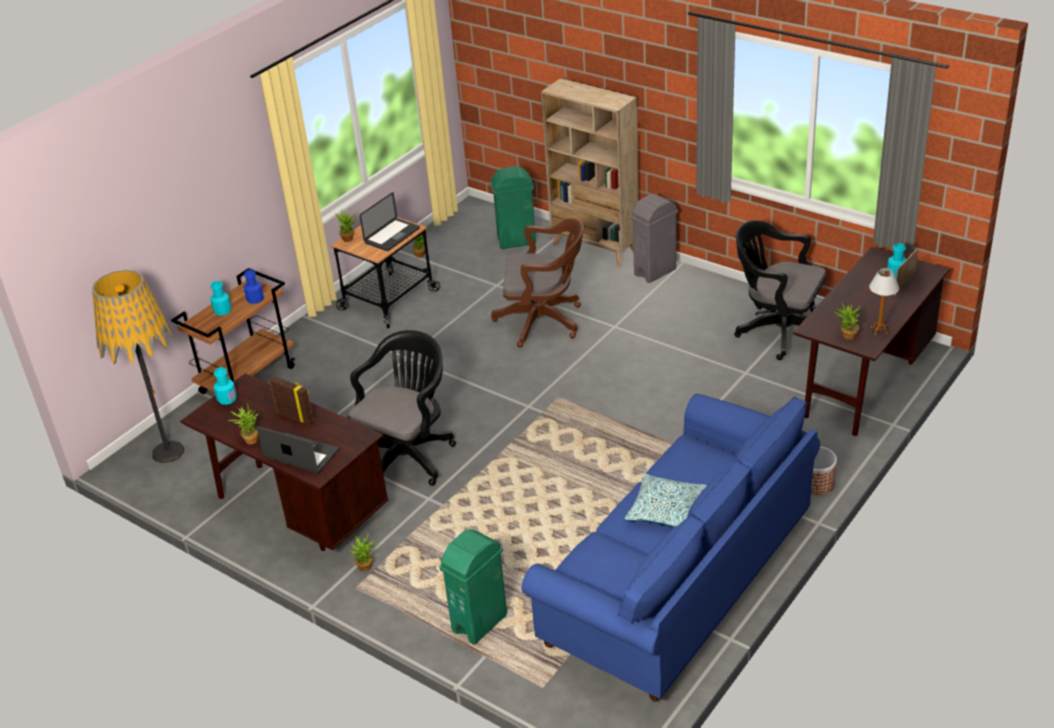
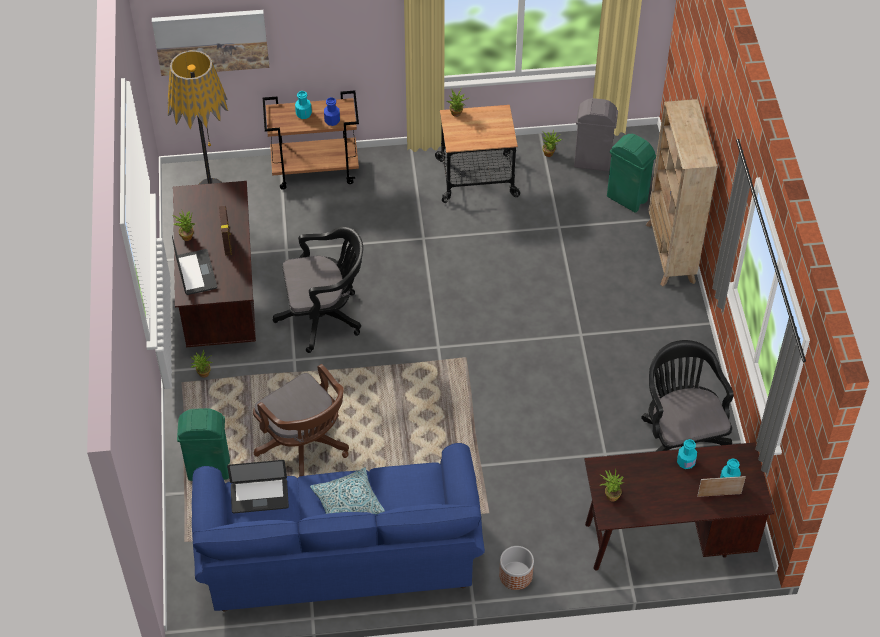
camera: 45 degrees right, 15 degrees up
(106, 267) = (211, 41): none -> picture
(227, 399) = (213, 193): turquoise bottle -> turquoise bottle (685, 462)
(392, 236) = (485, 135): laptop -> laptop (259, 496)
(544, 321) = (544, 287): brown office chair -> brown office chair (305, 447)
(655, 272) = (678, 313): grey trash can -> grey trash can (592, 162)
(879, 330) = (638, 512): table lamp -> none

